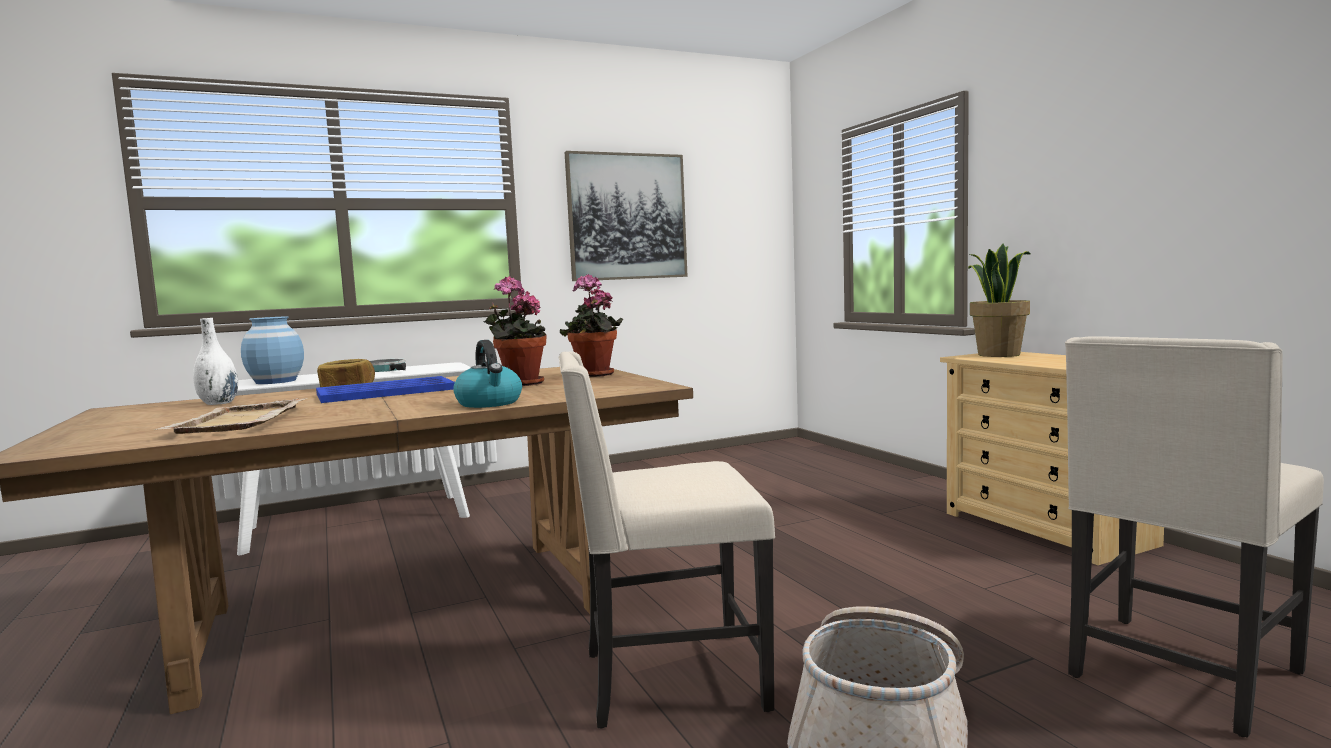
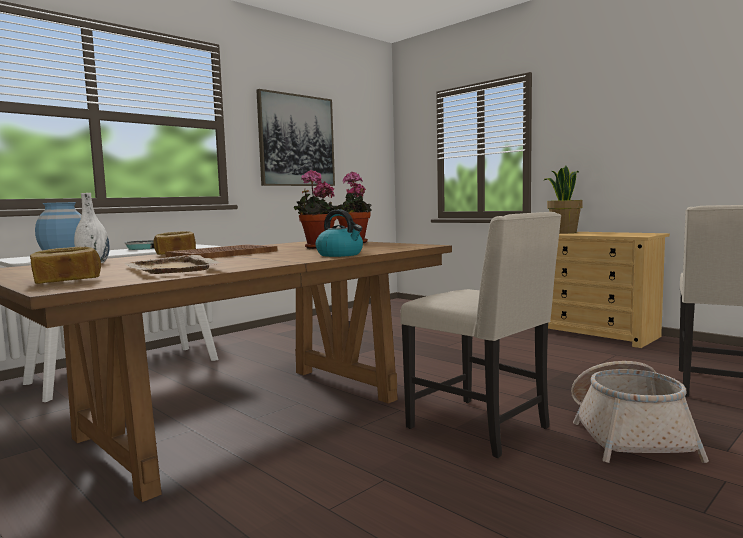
camera: 20 degrees left, 0 degrees up
(82, 440) = (67, 281): none -> bread
(384, 392) = (222, 254): blue tray -> brown tray
(668, 680) = (481, 428): beige chair -> beige chair turned 105 degrees counterclockwise

